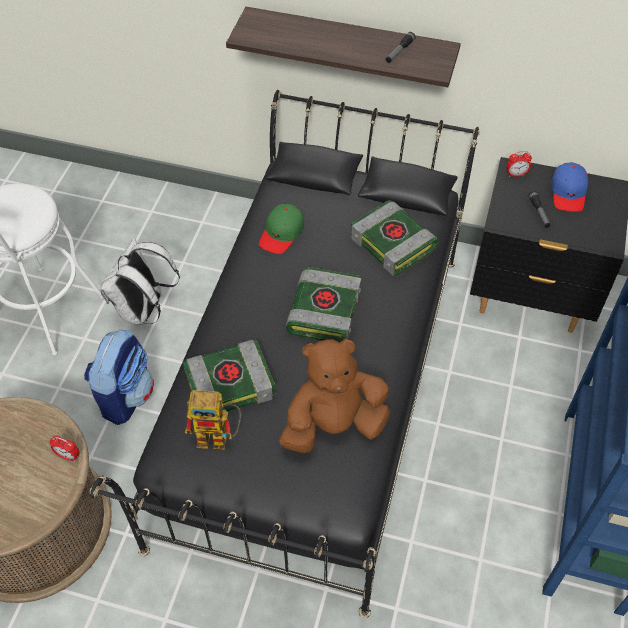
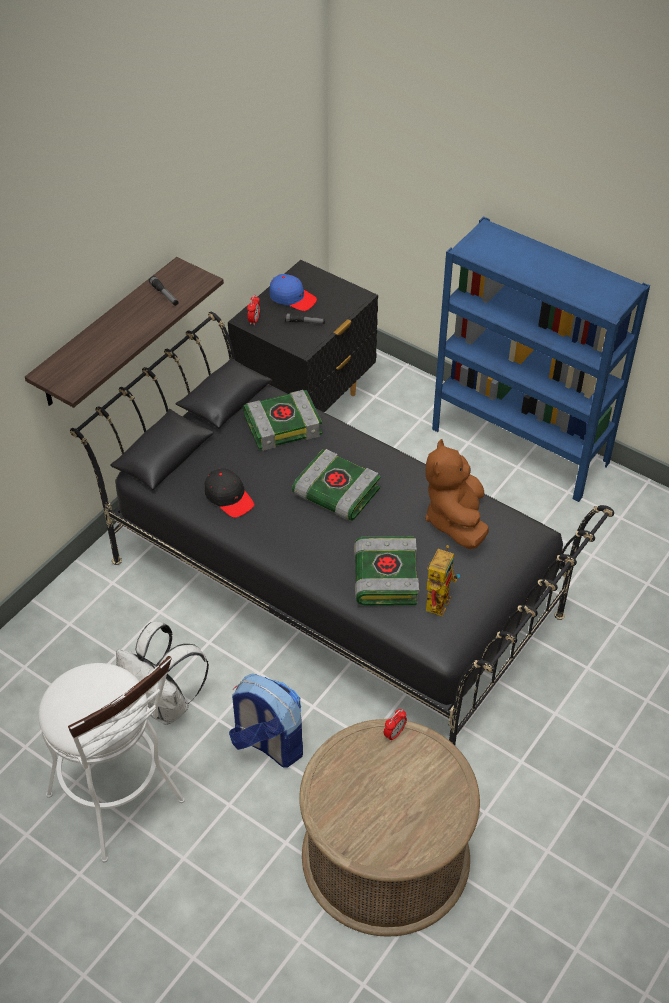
camera: 70 degrees left, 5 degrees down
(281, 233) = (229, 497): green cap -> black cap

